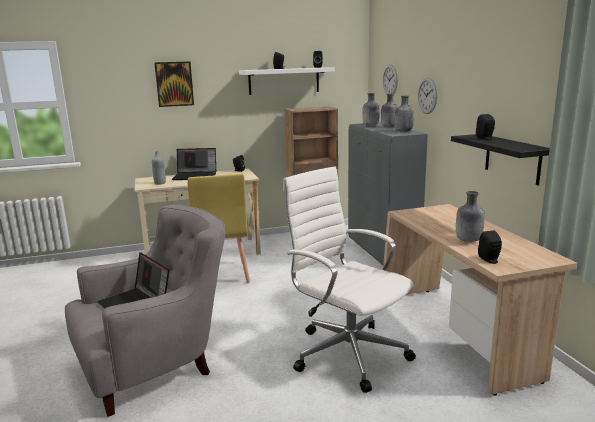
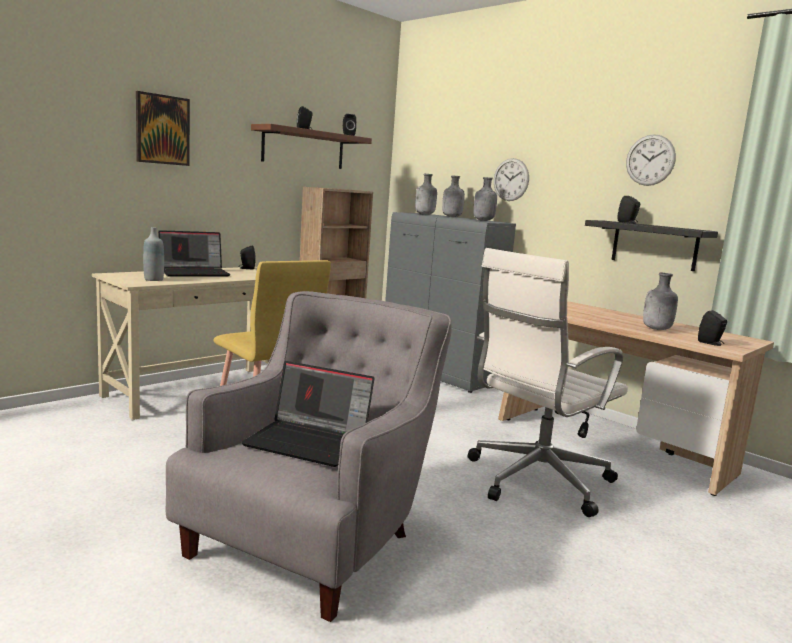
camera: 30 degrees left, 5 degrees down
(284, 81) = (303, 148): white shelf -> brown shelf
(347, 352) = (535, 481): white office chair -> white office chair turned 60 degrees counterclockwise
(390, 80) = (439, 162): wall clock -> wall clock (650, 160)

